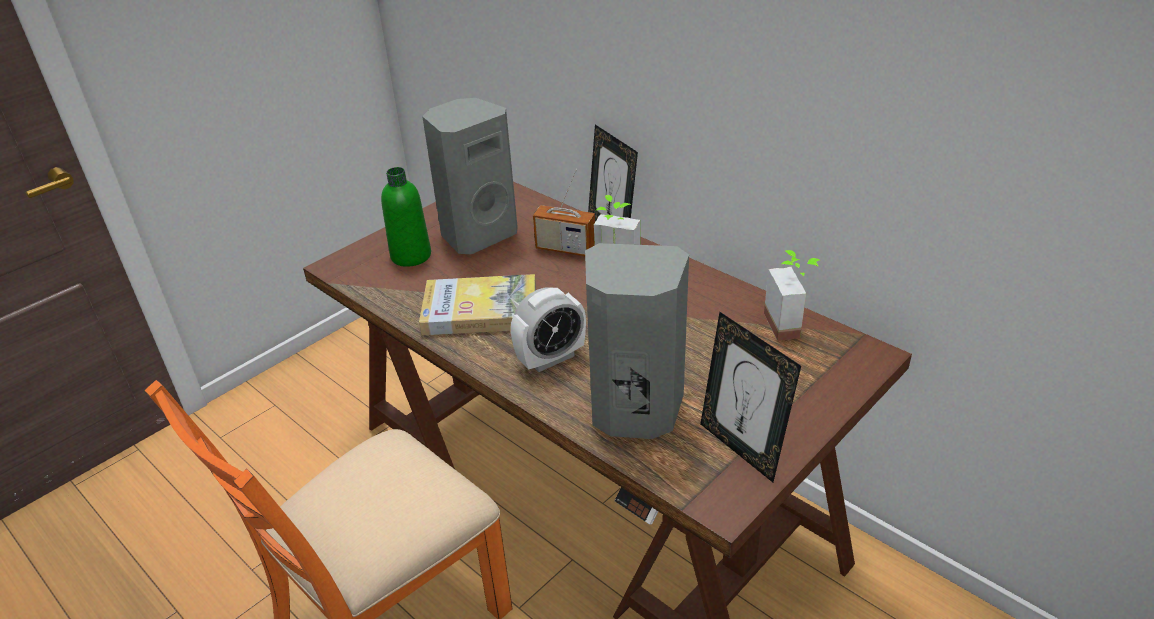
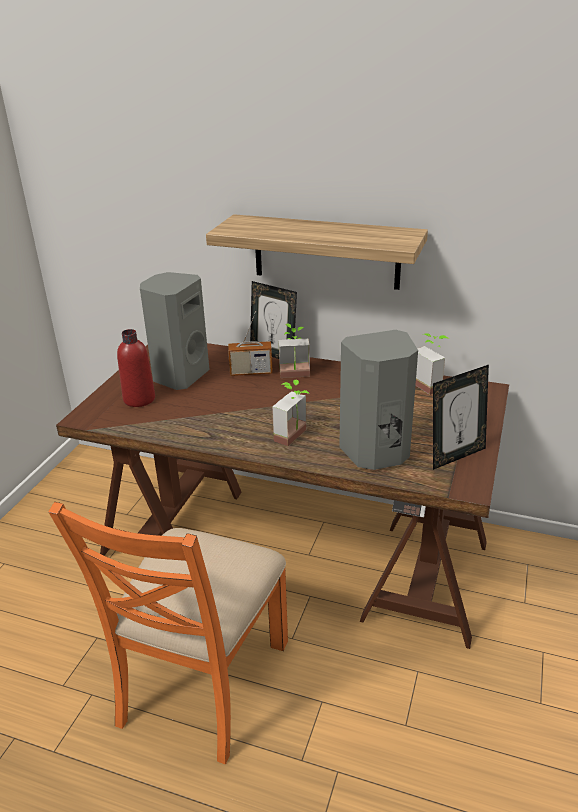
camera: 25 degrees left, 5 degrees down
(411, 256) = (139, 399): green bottle -> red bottle
(480, 310) = (221, 421): book -> none
(551, 358) = (296, 437): alarm clock -> potted plant
(683, 102) = (326, 252): none -> shelf
(741, 448) = (455, 456): picture frame -> picture frame turned 60 degrees counterclockwise

